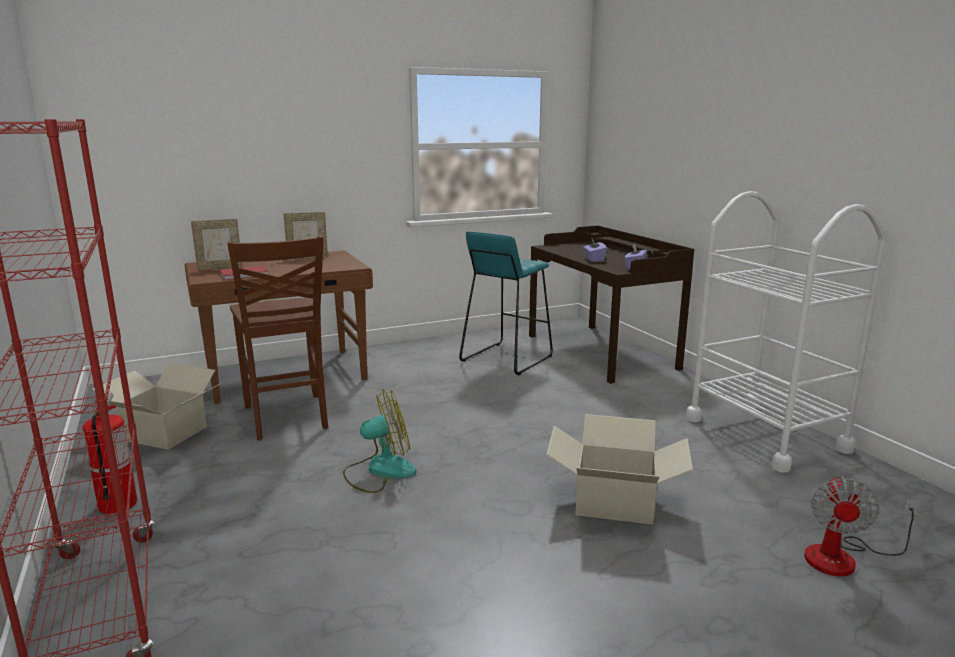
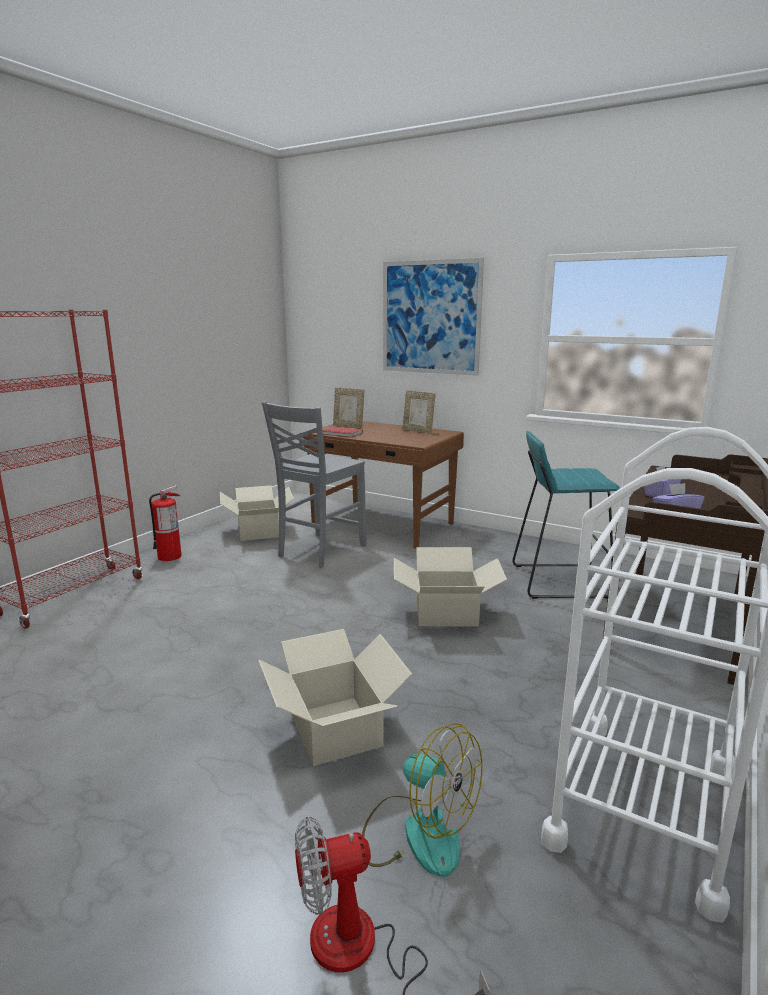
camera: 55 degrees right, 0 degrees up
(287, 418) = (319, 551): brown chair -> grey chair
(288, 128) = (430, 317): none -> picture
(379, 470) = (280, 608): fan -> fan (418, 832)
(498, 408) = (446, 614): none -> cardboard box

